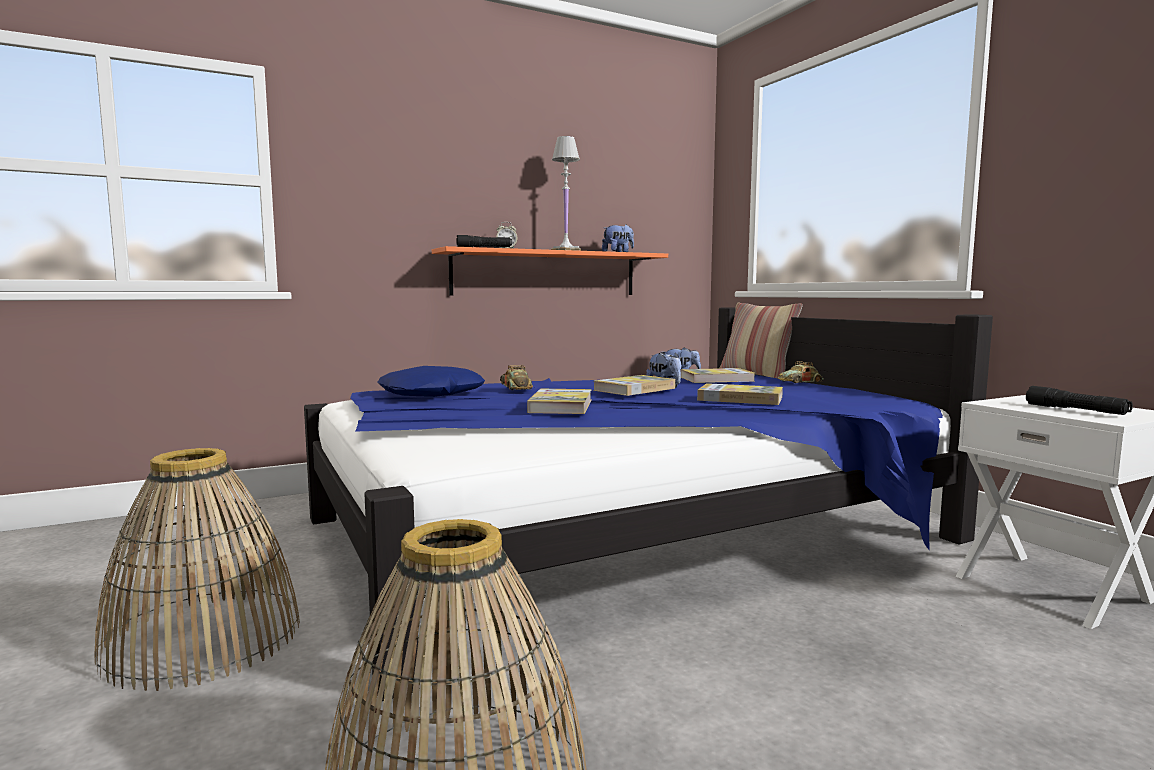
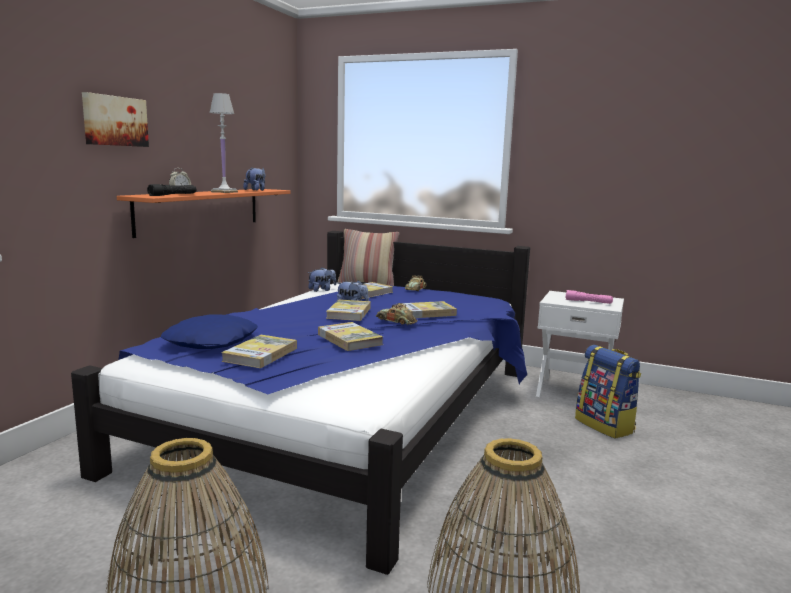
camera: 40 degrees left, 5 degrees up
(434, 172) = (114, 121): none -> picture
(436, 404) = (260, 354): none -> book
(516, 387) = (265, 324): toy car -> toy car (396, 321)
(1048, 654) = (605, 426): none -> backpack
(1075, 410) = (588, 302): black flashlight -> pink flashlight

